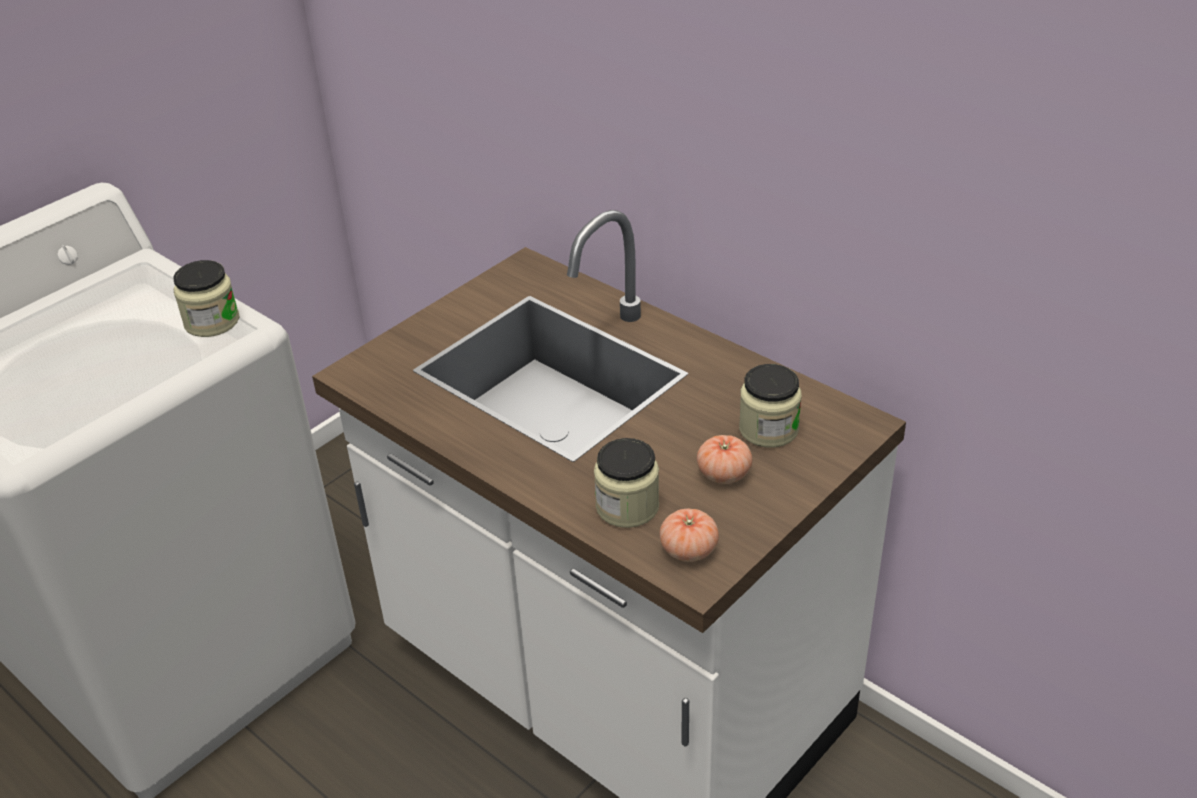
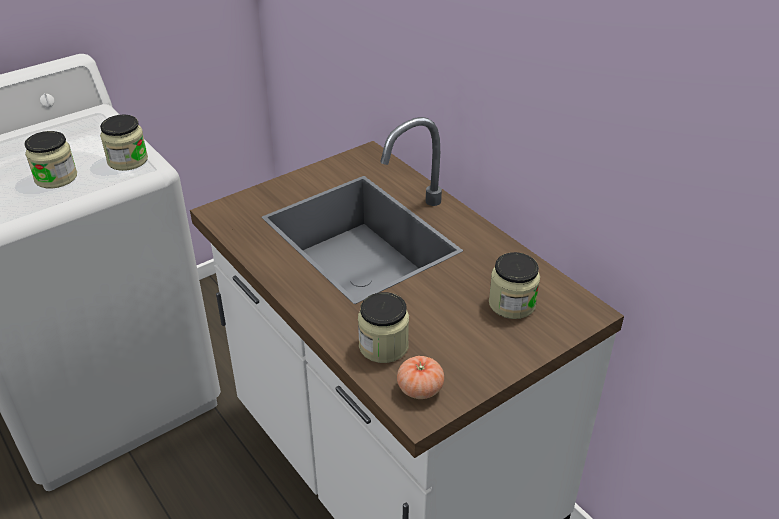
camera: 10 degrees right, 0 degrees up
(121, 360) = (56, 178): none -> jar
(724, 474) = (466, 333): tomato -> none

